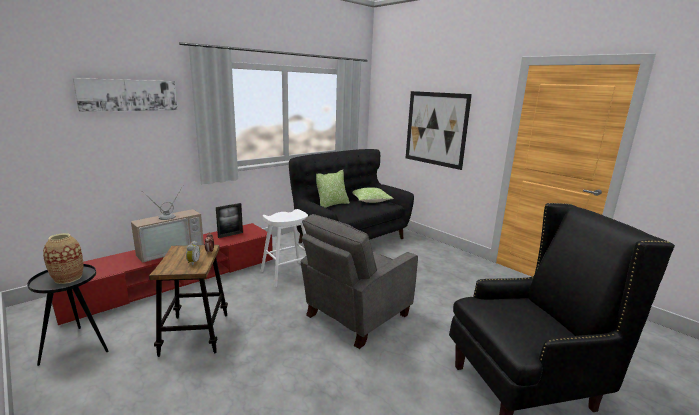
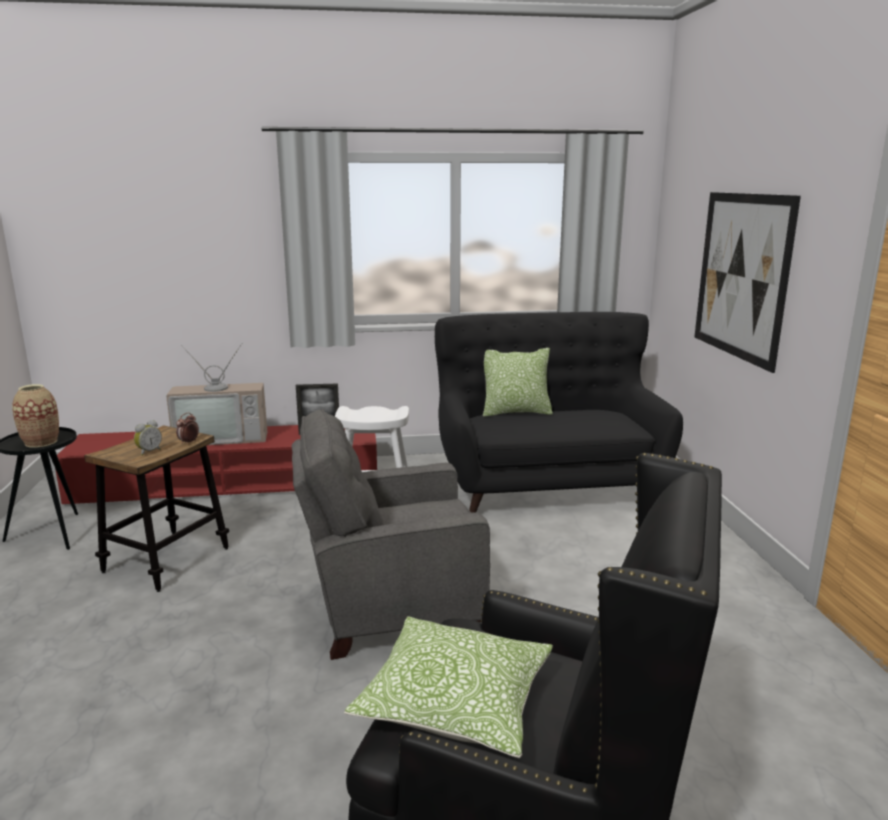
camera: 35 degrees right, 0 degrees up
(128, 95) = (196, 208): picture -> none
(370, 200) = (600, 416): pillow -> pillow (455, 703)

